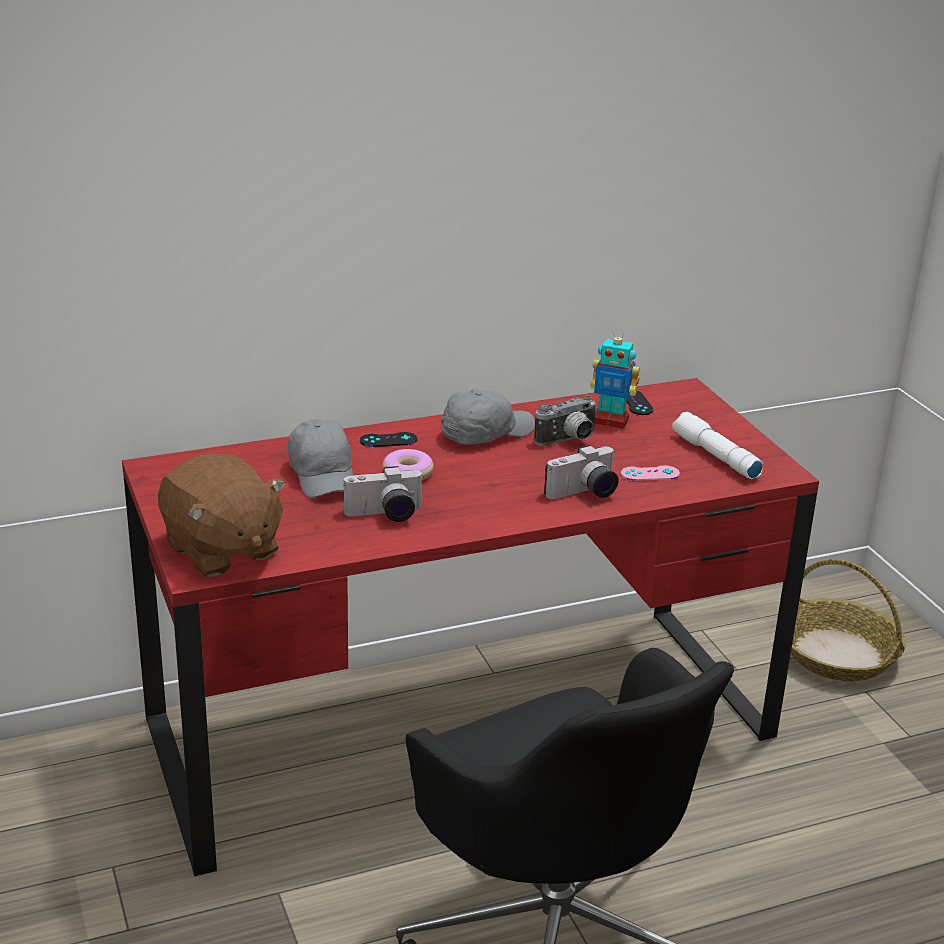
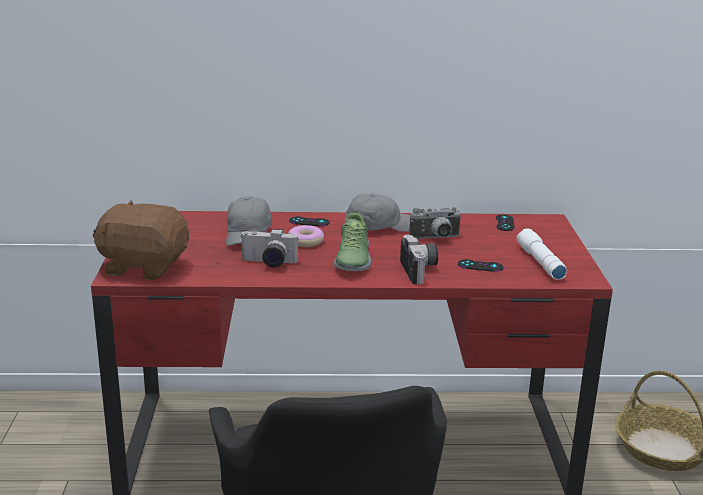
camera: 20 degrees right, 5 degrees down
(221, 550) = (144, 266): brown plush toy -> brown plush toy turned 120 degrees clockwise
(488, 491) = (352, 259): none -> shoe
(584, 493) = (421, 271): camera -> camera turned 90 degrees counterclockwise
(610, 420) = (476, 231): toy robot -> none
(650, 474) = (480, 266): pink game controller -> black game controller

